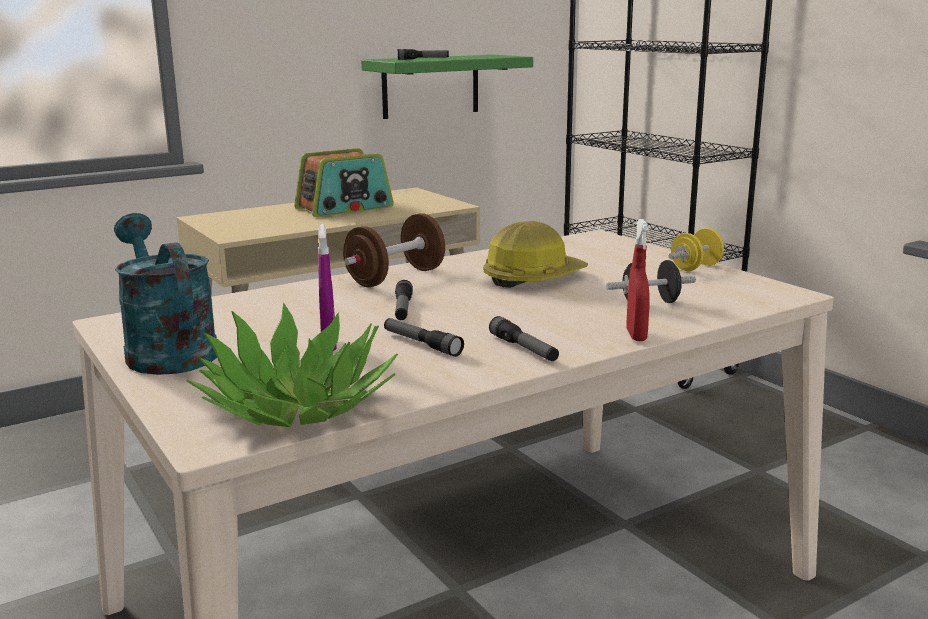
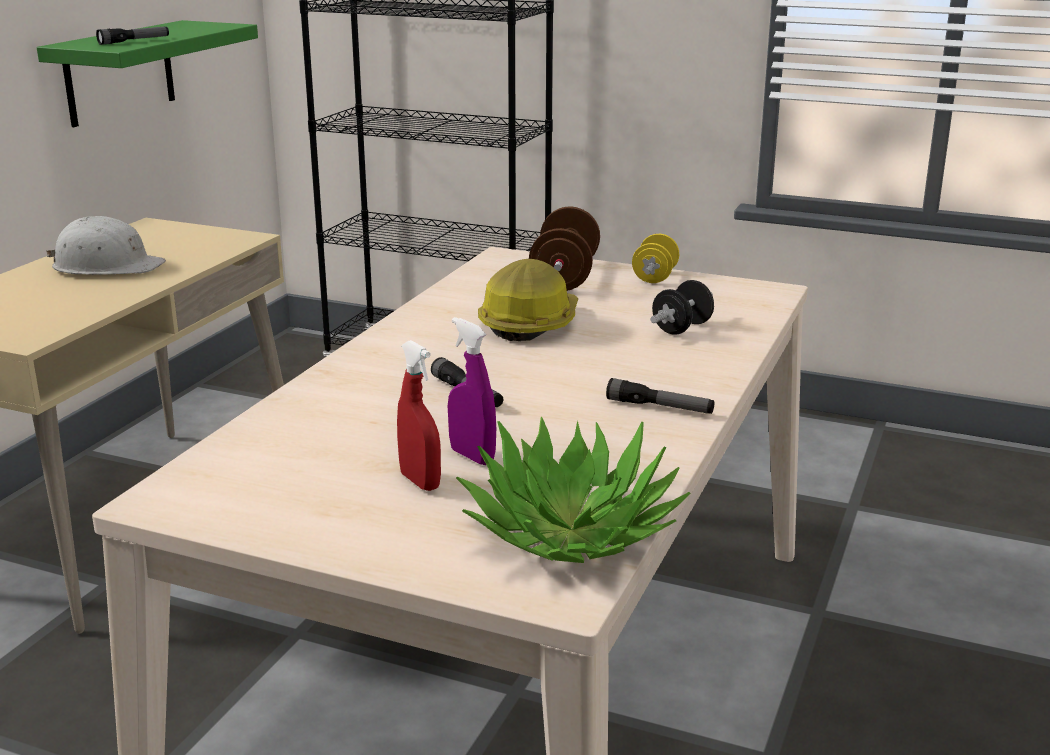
camera: 35 degrees left, 5 degrees up
(166, 351) = (305, 516): turquoise watering can -> none
(345, 208) = (107, 266): radio -> white hard hat
(396, 277) = (387, 355): brown dumbbell -> brown dumbbell (565, 277)
(421, 344) = (560, 429): flashlight -> none
(636, 335) = (726, 367): red spray bottle -> red spray bottle (420, 481)

